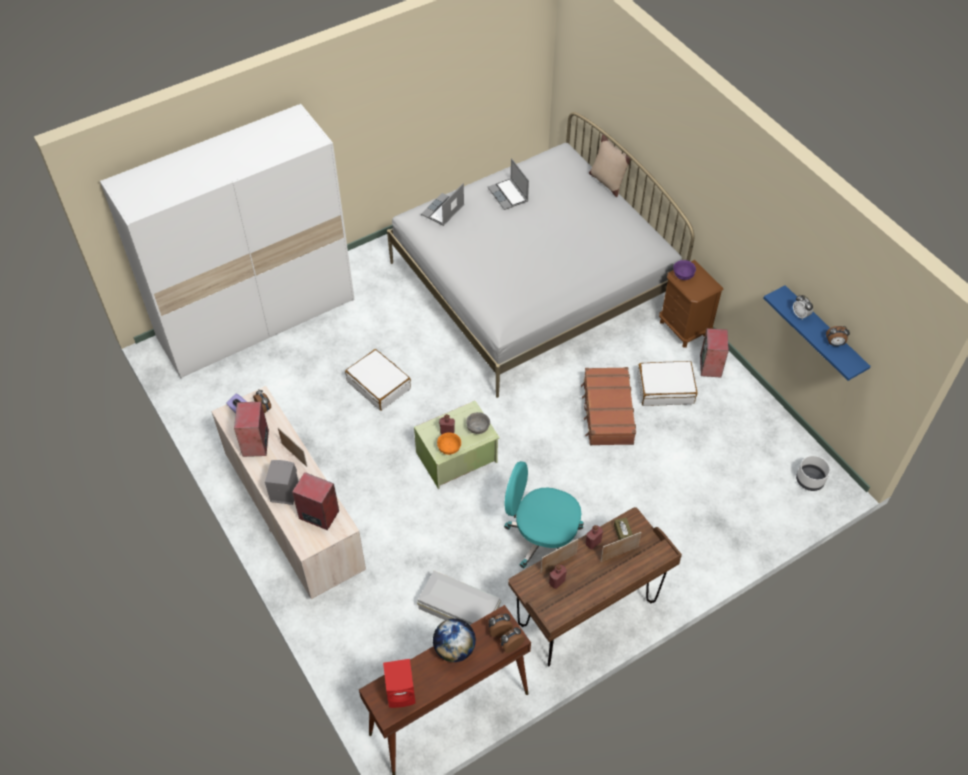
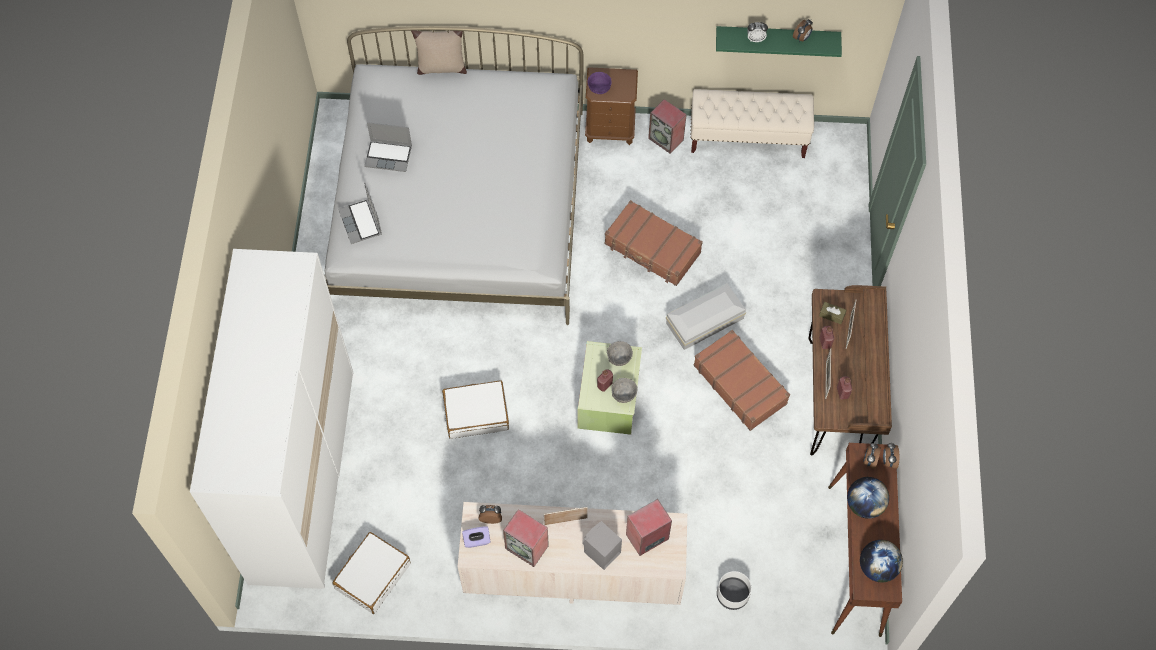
camera: 55 degrees left, 10 degrees up
(402, 692) = (877, 567): red speaker -> globe
(449, 448) = (623, 394): orange bowl -> grey bowl
(459, 609) = (764, 492): white storage box -> white storage box (706, 321)
(542, 537) = (740, 384): turquoise office chair -> brown suitcase
(665, 388) = (662, 189): white suitcase -> white suitcase (372, 576)
(766, 417) = (748, 138): none -> beige bench
(809, 480) = (829, 153): white planter -> white planter (732, 595)
(823, 333) = (777, 37): blue shelf -> green shelf

